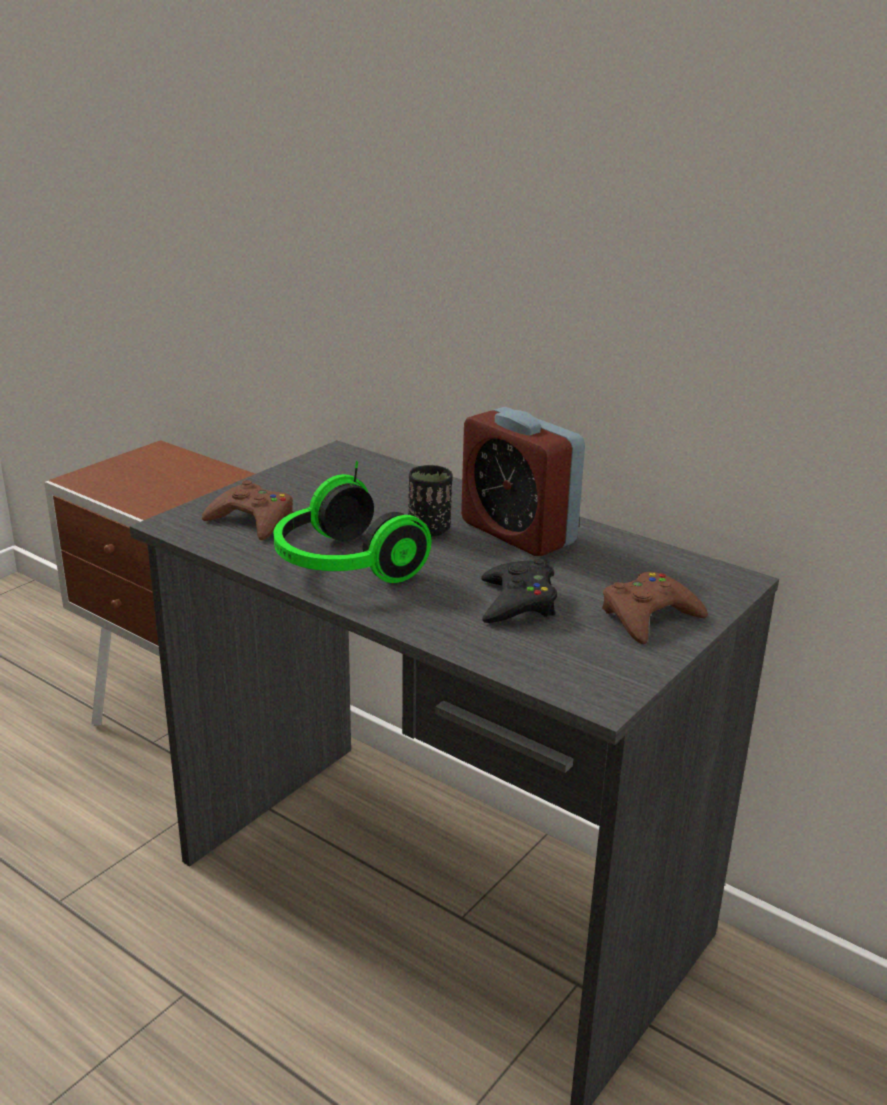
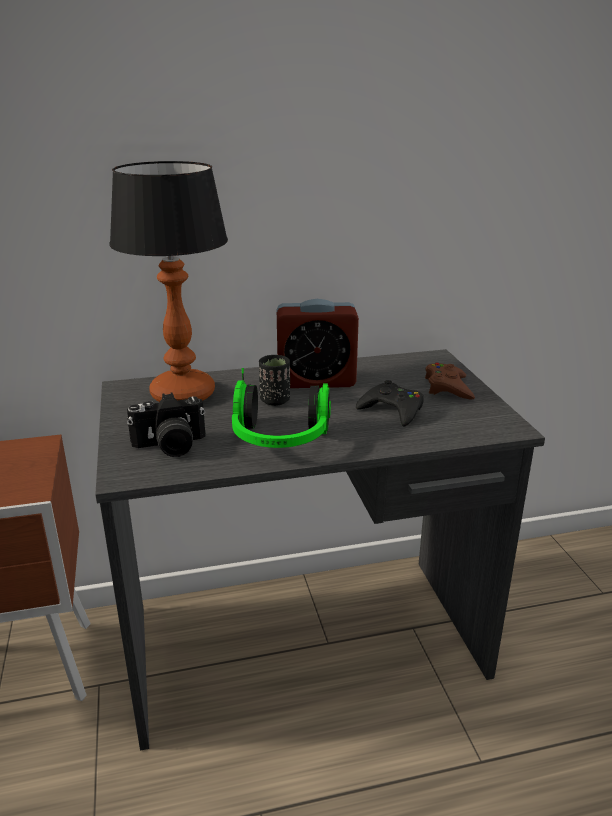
camera: 50 degrees left, 0 degrees up
(252, 520) = (170, 446): brown game controller -> camera
(369, 483) = (184, 394): none -> table lamp

